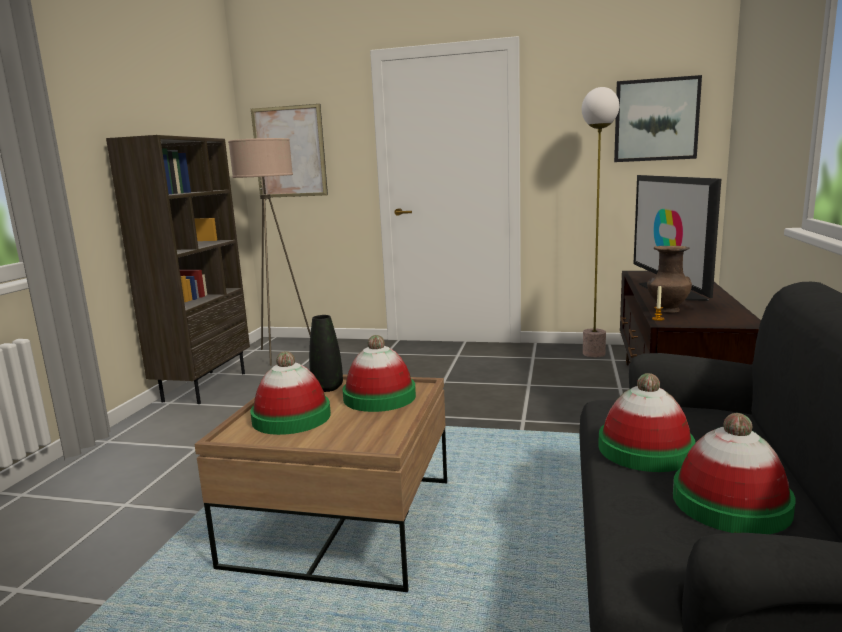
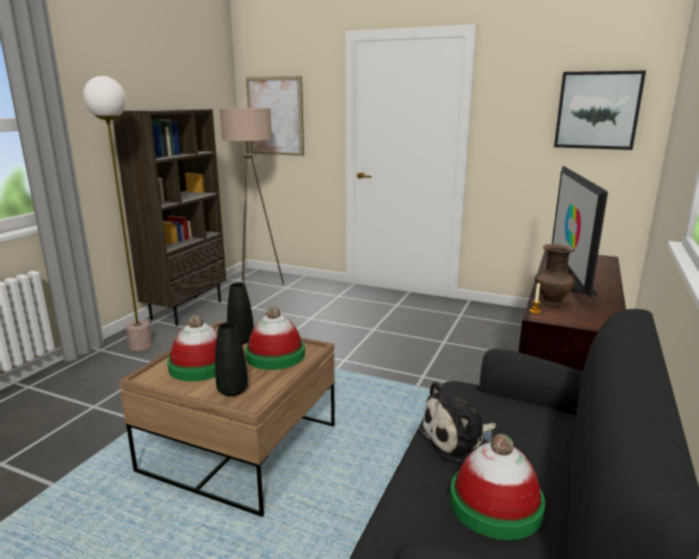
camera: 10 degrees right, 5 degrees up
(350, 436) = (232, 391): none -> black vase
(593, 354) = (515, 318): floor lamp -> floor lamp (140, 346)
(645, 449) = (458, 439): hat -> plush toy

